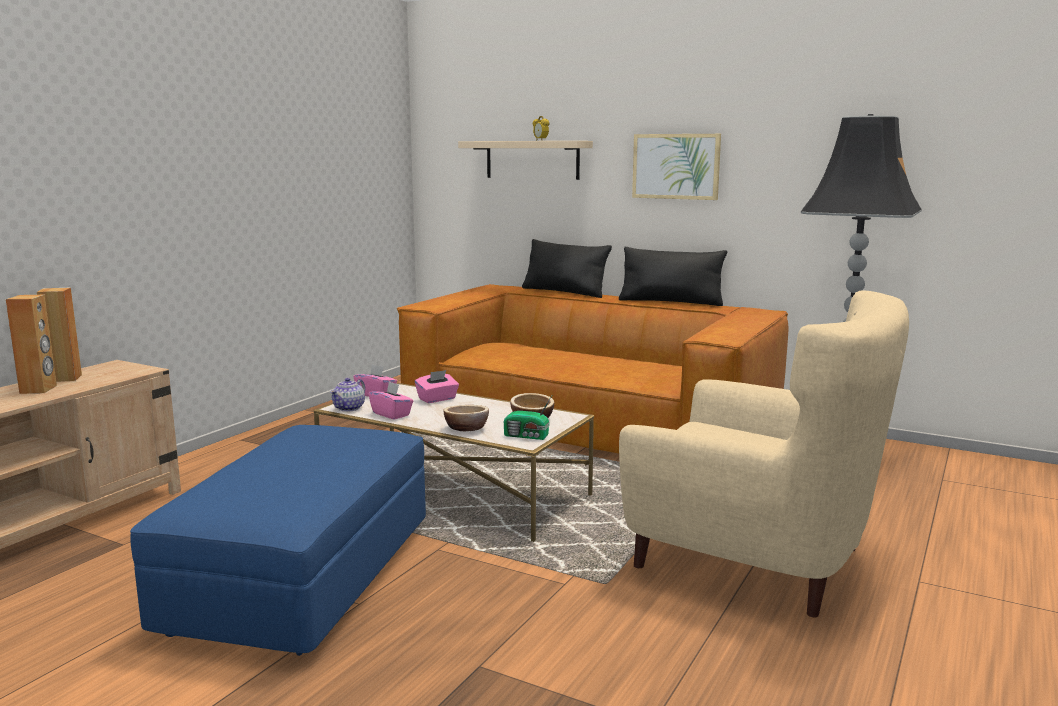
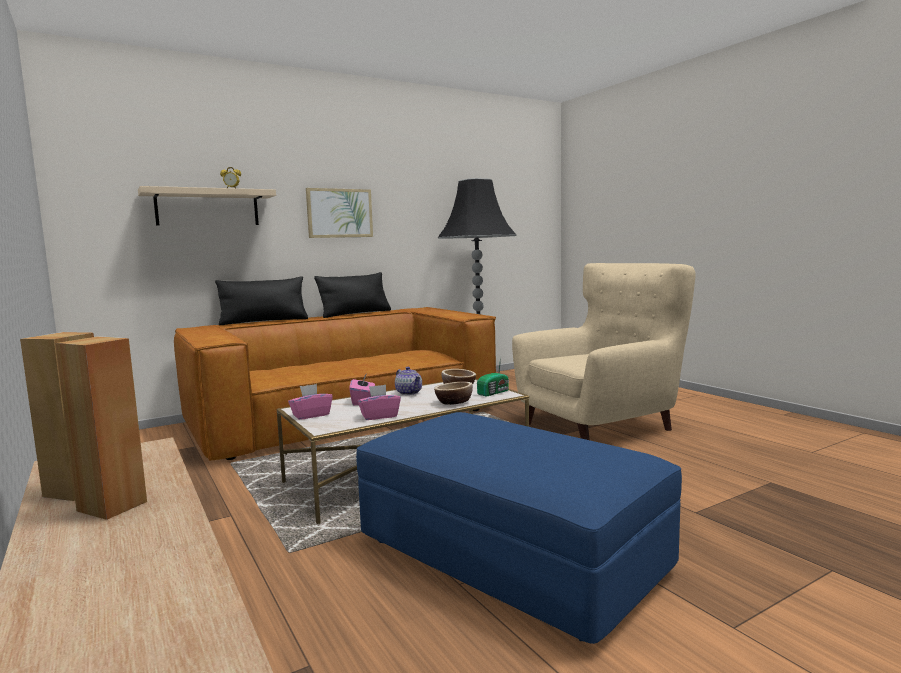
camera: 60 degrees left, 5 degrees down
(349, 408) = (334, 426): teapot -> teapot (409, 392)

